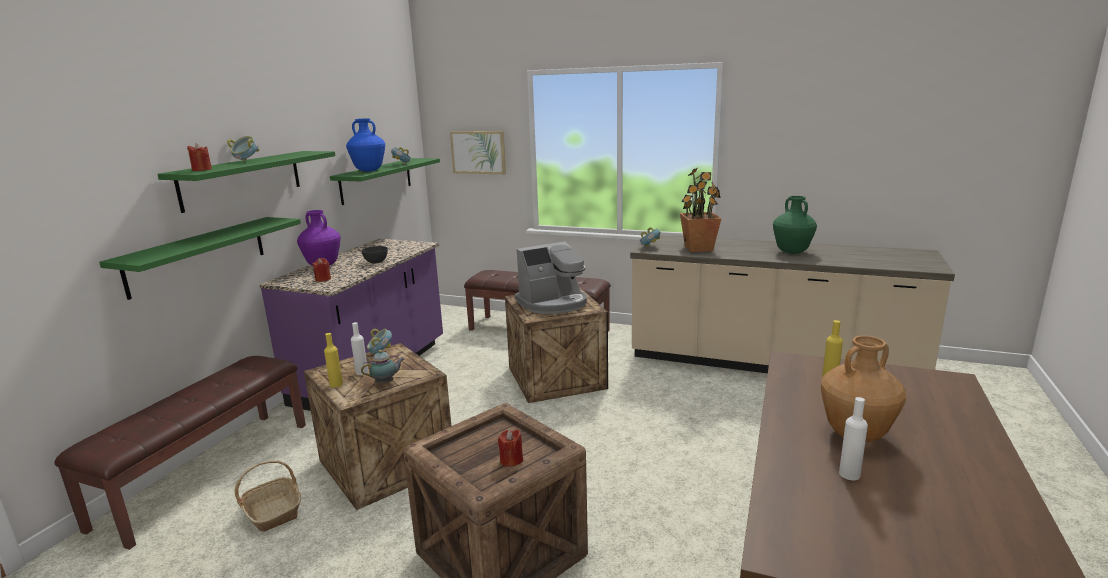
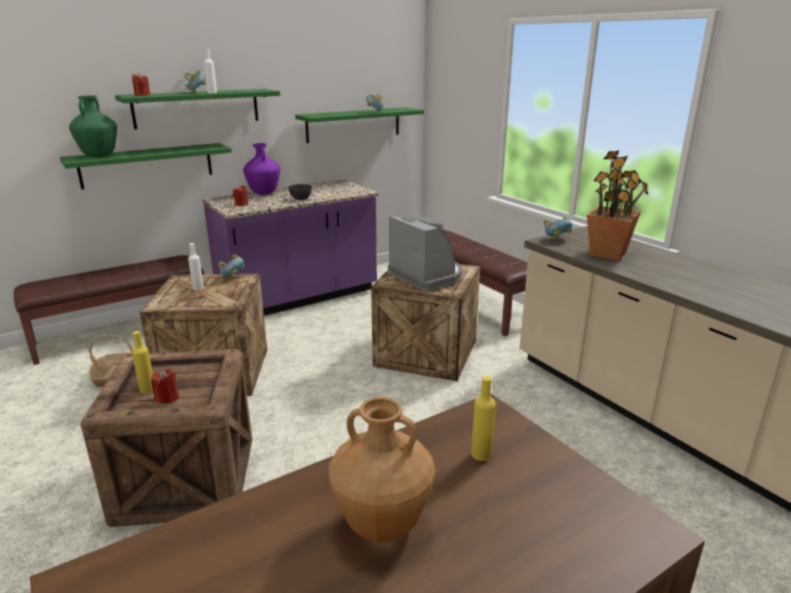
camera: 35 degrees right, 5 degrees up
(336, 384) = (169, 291): yellow bottle -> yellow bottle (147, 389)
(368, 171) = (333, 114): blue vase -> none
(386, 383) = (196, 302): teapot -> none
(478, 152) = (462, 107): picture -> none
(553, 303) = (427, 275): coffee machine -> coffee machine turned 135 degrees counterclockwise
(792, 252) = (721, 287): green vase -> green vase (99, 156)
(849, 474) = (285, 559): white bottle -> white bottle (212, 93)

